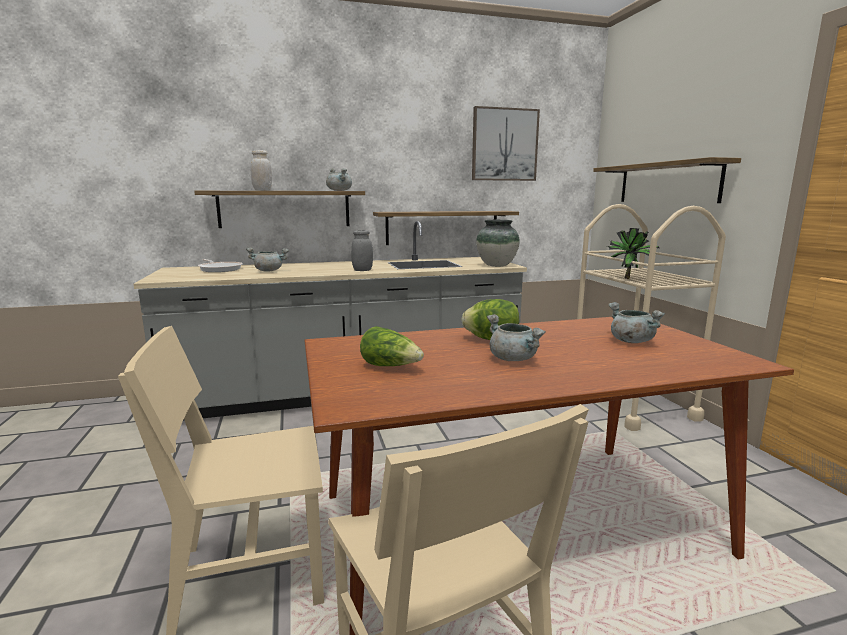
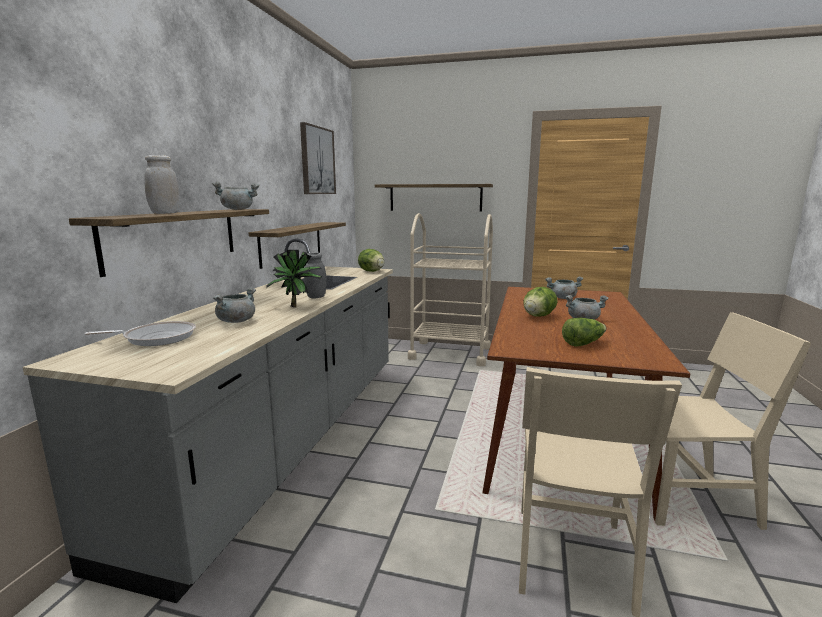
camera: 60 degrees left, 0 degrees up
(497, 265) = (372, 271): vase -> lettuce
(630, 279) = (458, 266): potted plant -> potted plant (297, 306)

